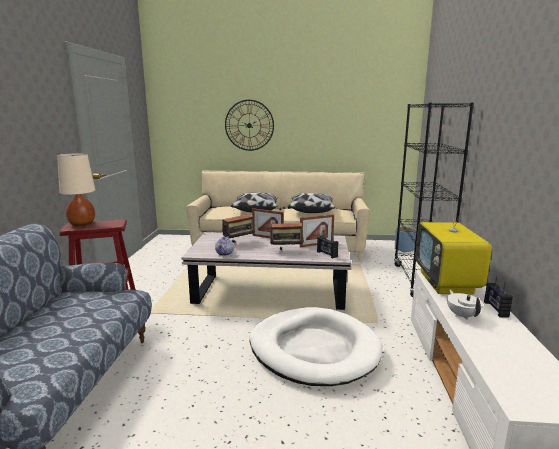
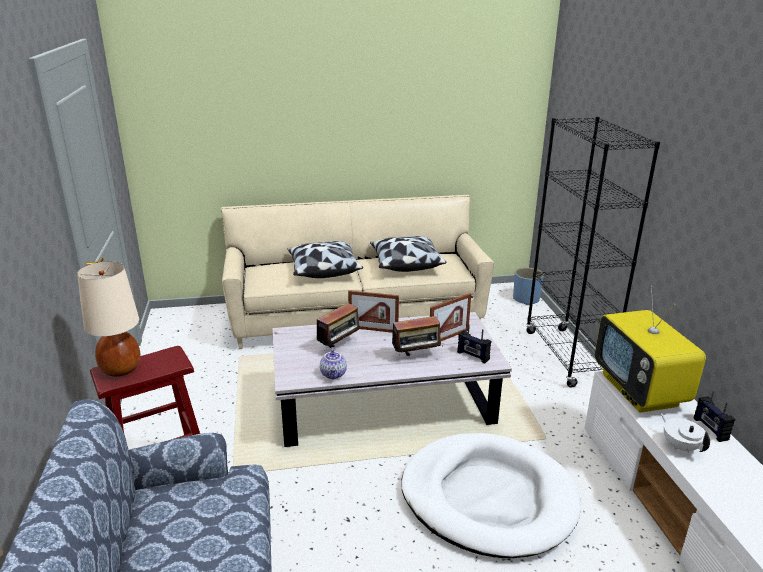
camera: 15 degrees left, 10 degrees up
(249, 125) = (294, 132): wall clock -> none

